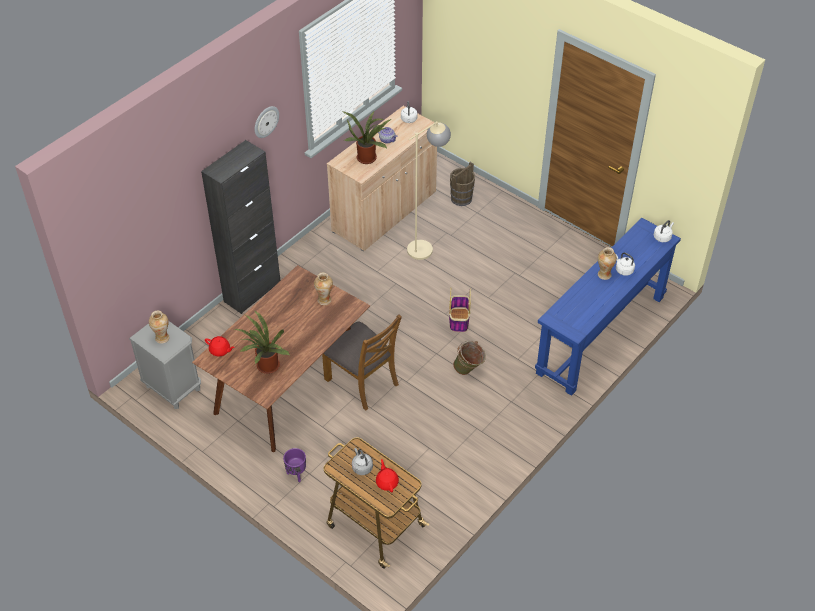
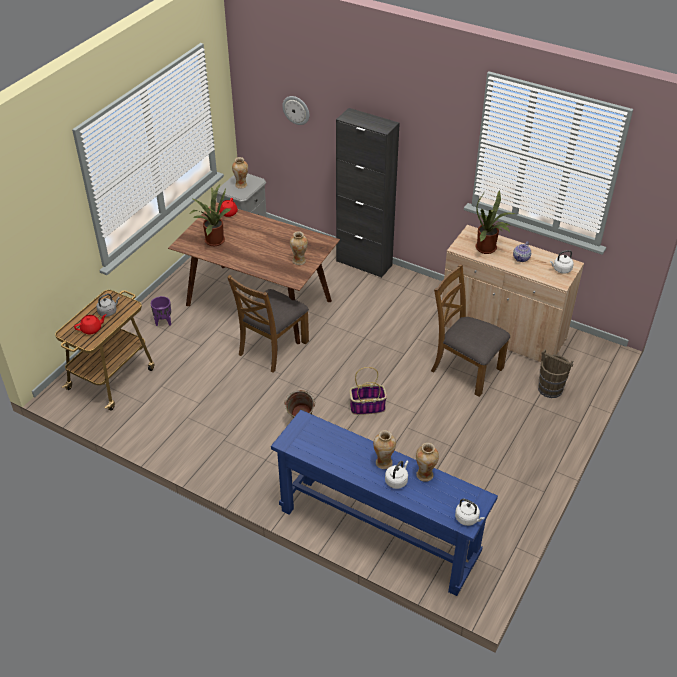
camera: 80 degrees right, 5 degrees down
(266, 121) = (427, 127): wall clock -> wall clock (296, 110)
(426, 245) = (466, 369): beige floor lamp -> brown chair
(619, 253) = (425, 475): none -> vase

